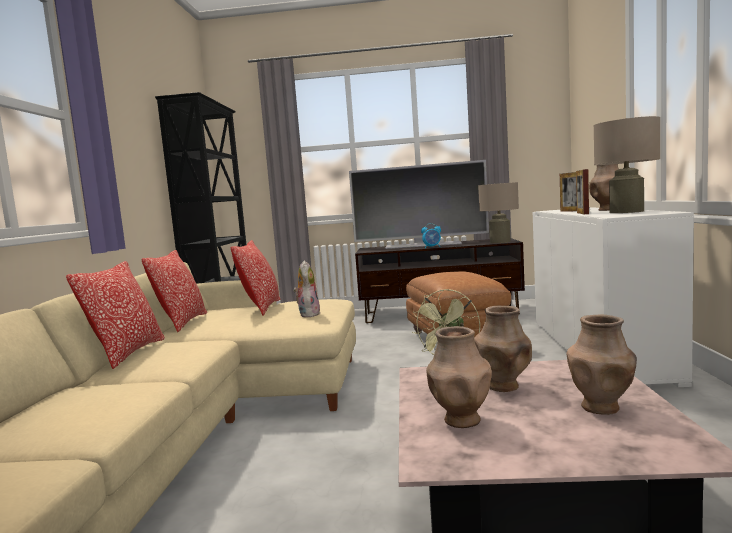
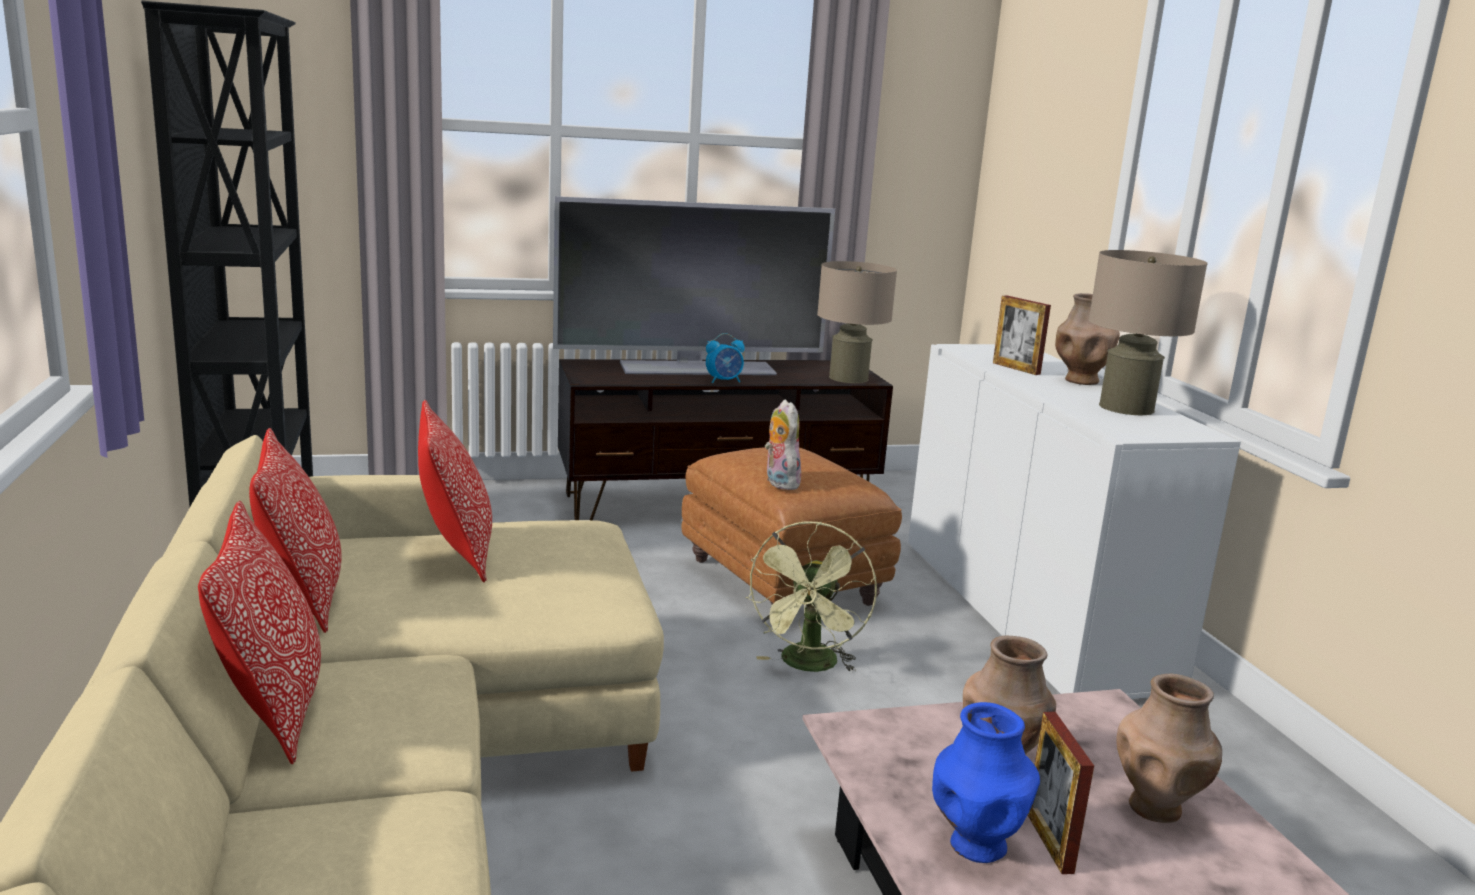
camera: 20 degrees left, 10 degrees up
(308, 314) = (576, 580): plush toy -> plush toy (779, 483)
(461, 420) = (976, 846): brown vase -> blue vase
(582, 213) = (1052, 395): picture frame -> picture frame (1049, 842)

